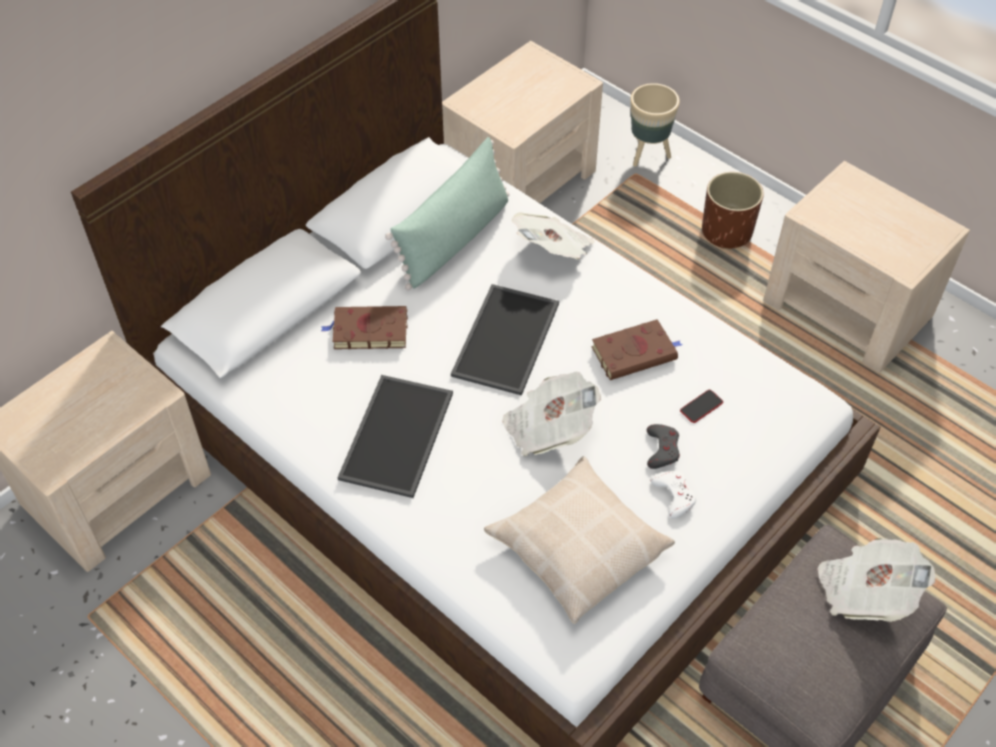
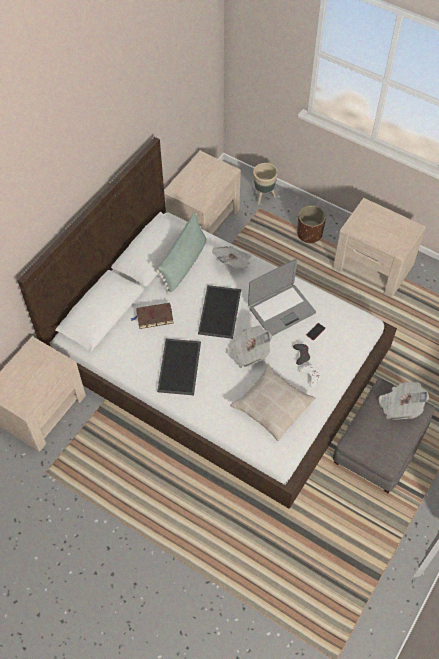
camera: 10 degrees left, 5 degrees up
(636, 353) = (281, 310): brown book -> laptop

